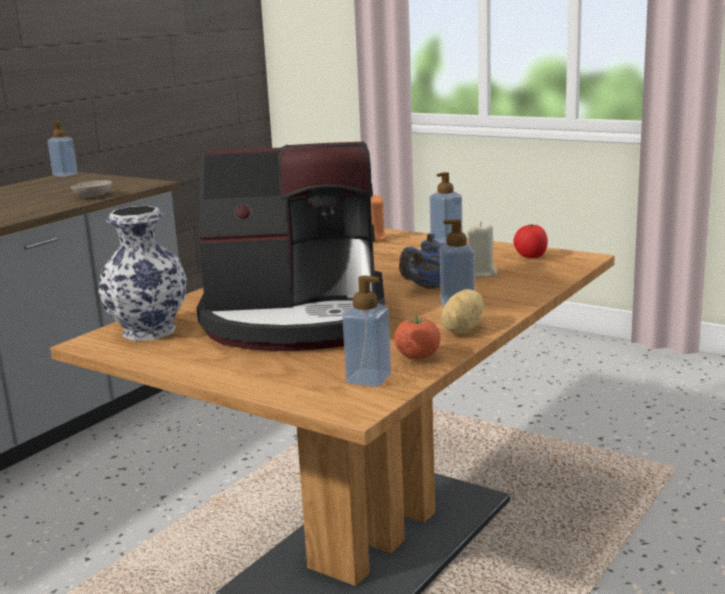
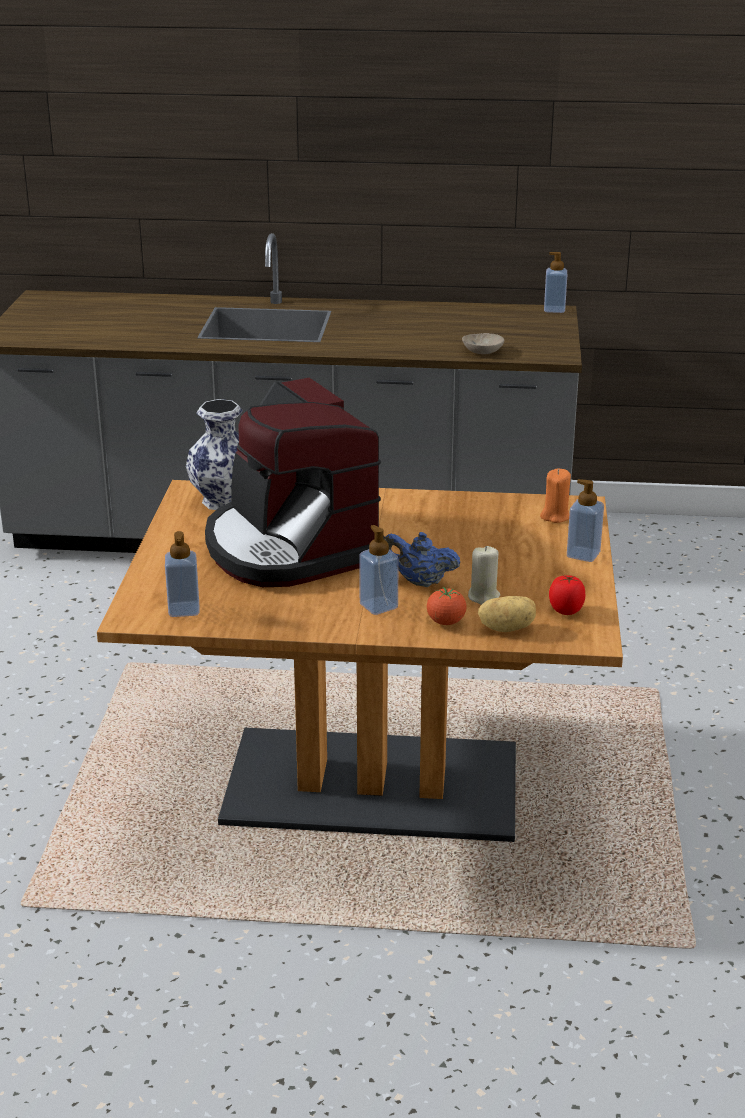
camera: 60 degrees right, 10 degrees up
(418, 357) = (239, 618): tomato -> tomato (446, 622)
(460, 330) = (315, 621): potato -> potato (506, 628)

